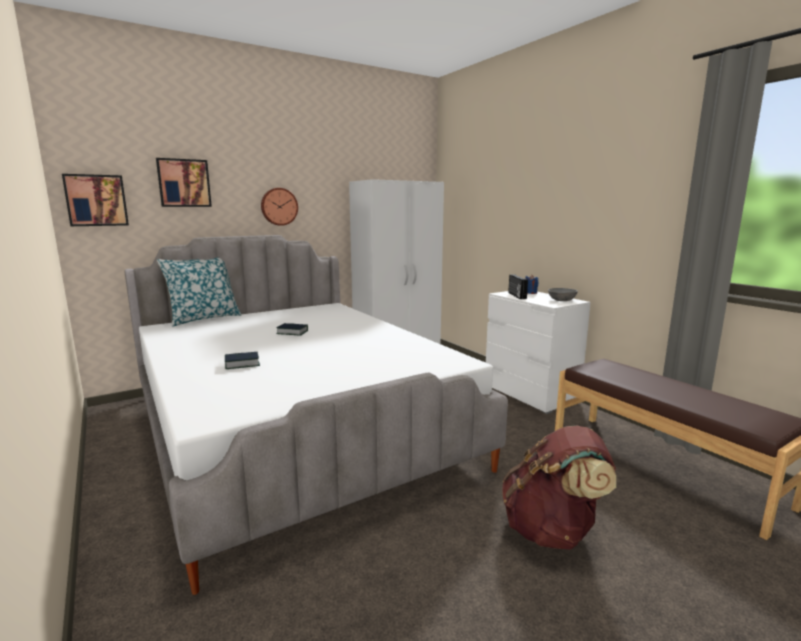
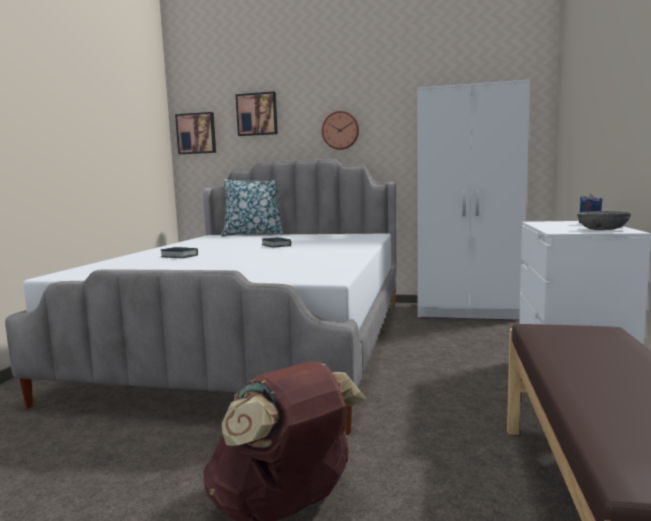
camera: 45 degrees right, 5 degrees down
(516, 295) = (550, 224): radio -> none

